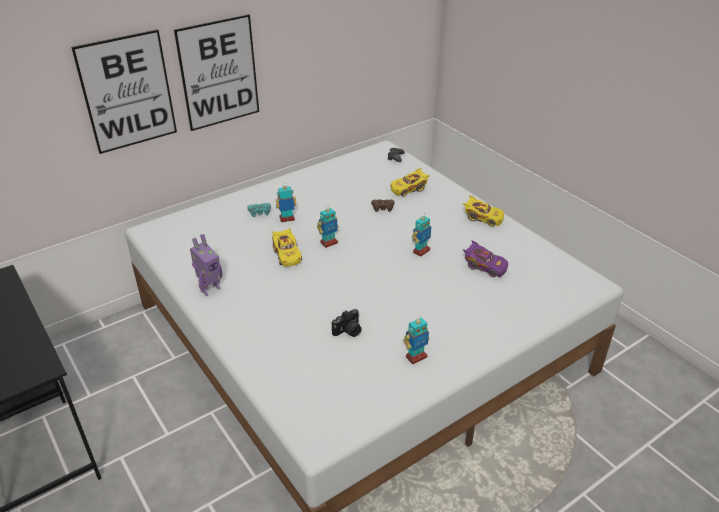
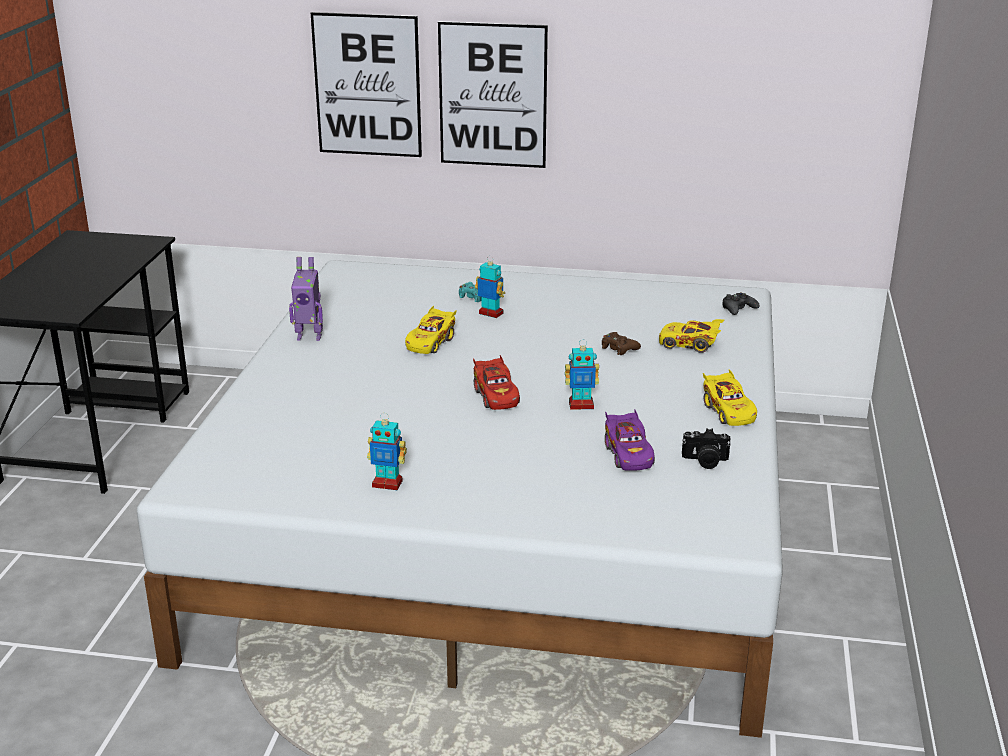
camera: 45 degrees right, 10 degrees down
(329, 242) = (493, 352): toy robot -> none
(348, 331) = (365, 430): camera -> camera (705, 461)
(375, 269) = (496, 396): none -> red toy car

